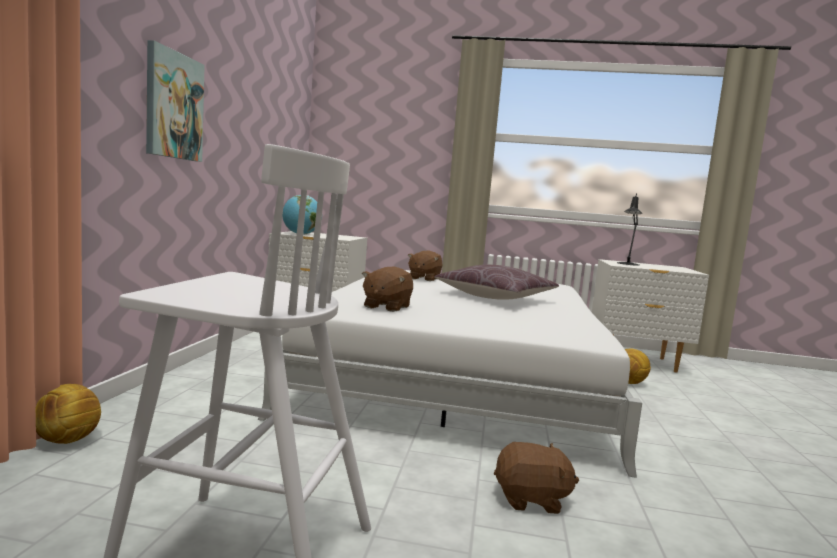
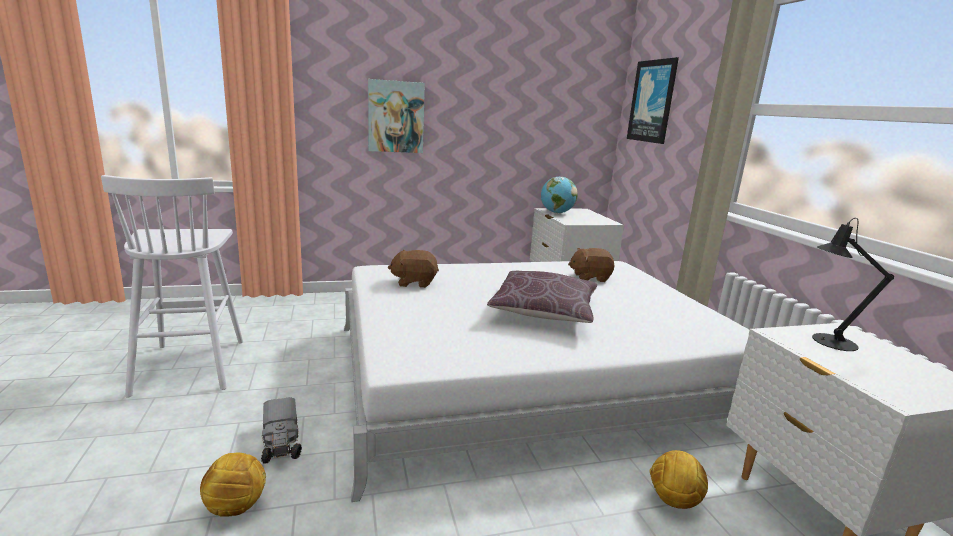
camera: 65 degrees right, 10 degrees up
(67, 440) = (286, 300): football -> football (236, 506)
(361, 124) = (652, 101): none -> picture
(531, 499) = (281, 443): brown plush toy -> toy truck

